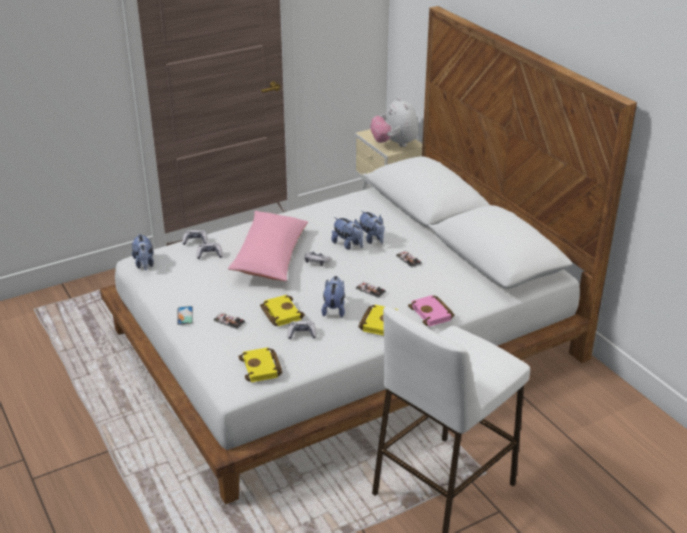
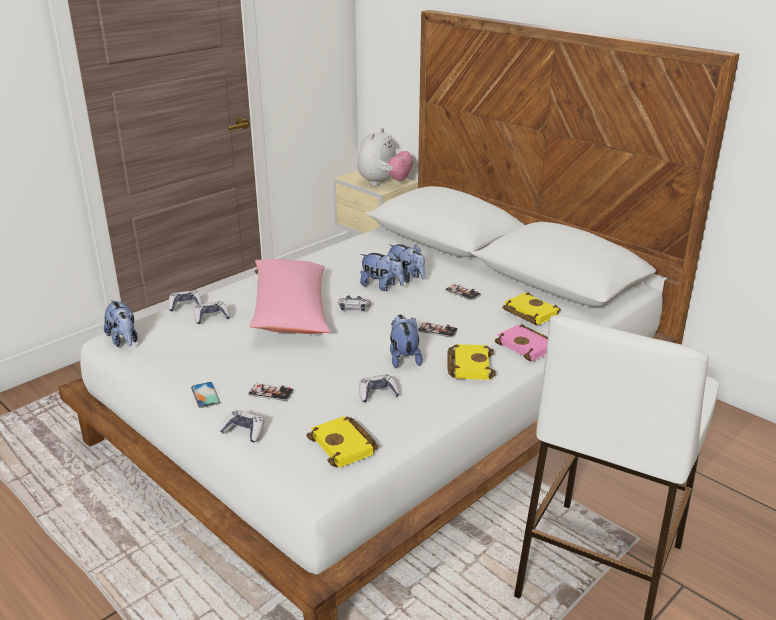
camera: 15 degrees left, 5 degrees down
(200, 346) = (244, 431): none -> game controller
(280, 313) = (336, 373): yellow book -> yellow book (528, 313)
(394, 144) = (384, 183): plush toy -> plush toy turned 120 degrees counterclockwise

